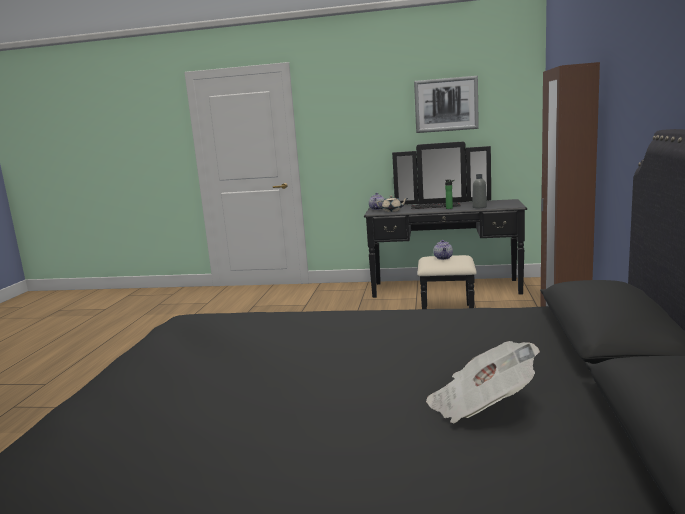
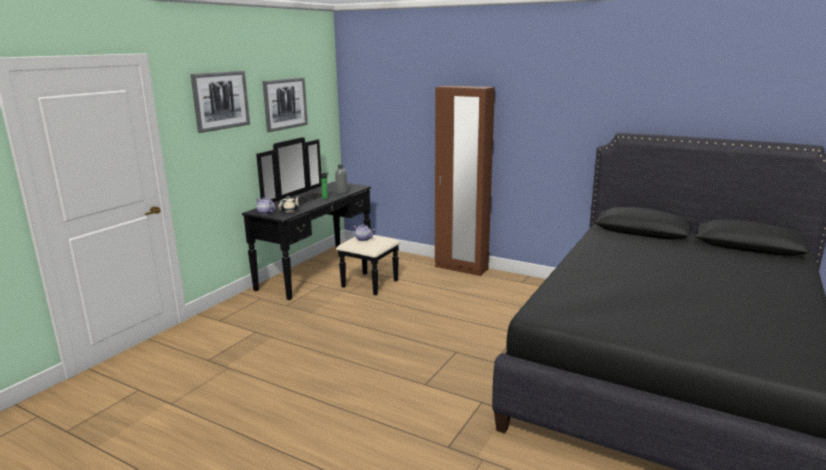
camera: 70 degrees left, 5 degrees up
(359, 100) = (221, 100): none -> picture
(480, 406) = (710, 263): newspaper -> none

